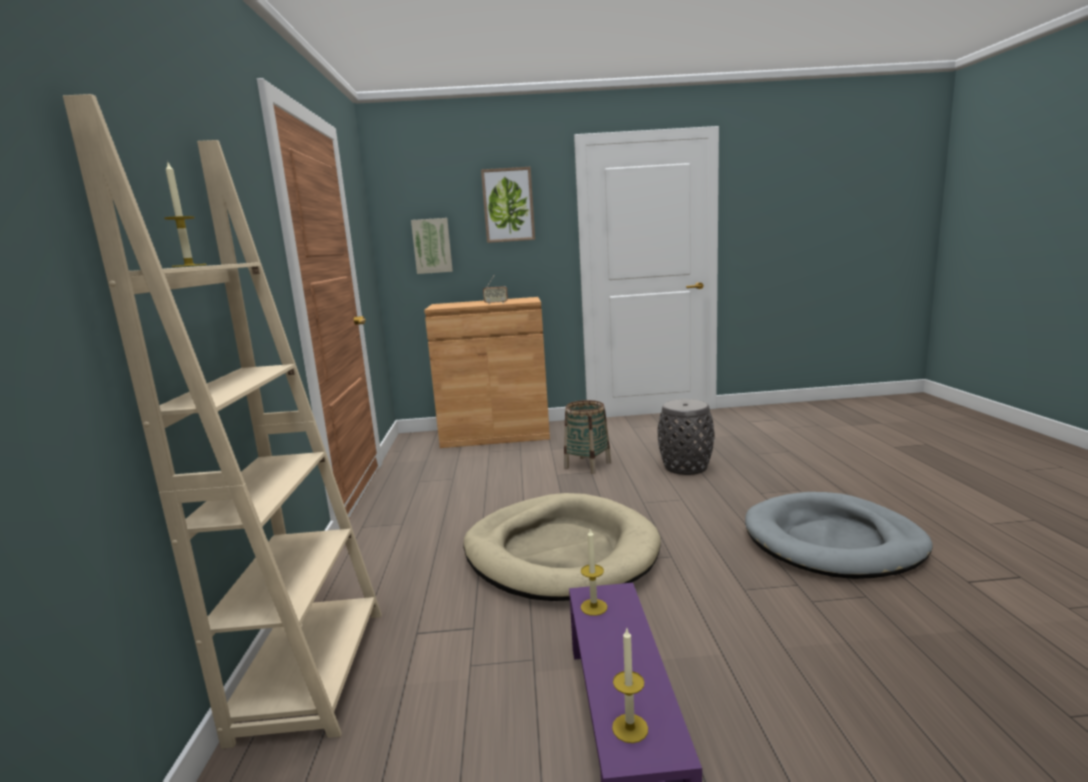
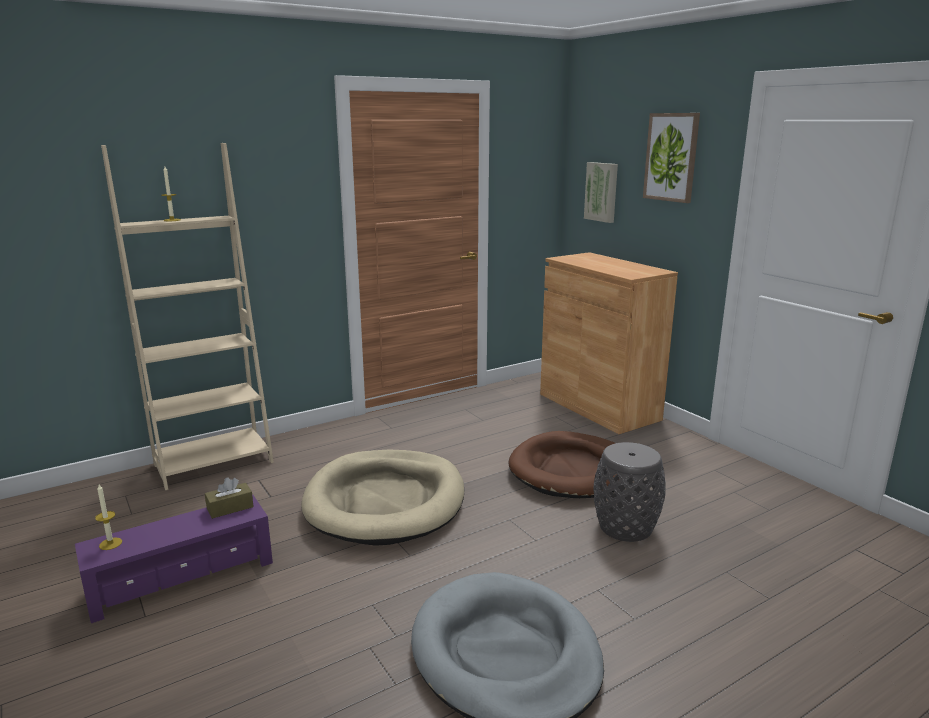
camera: 60 degrees right, 5 degrees up
(496, 303) = (601, 269): radio -> none
(587, 465) = (572, 470): basket -> brown dog bed
(594, 607) = (230, 508): candle -> brown tissue box

